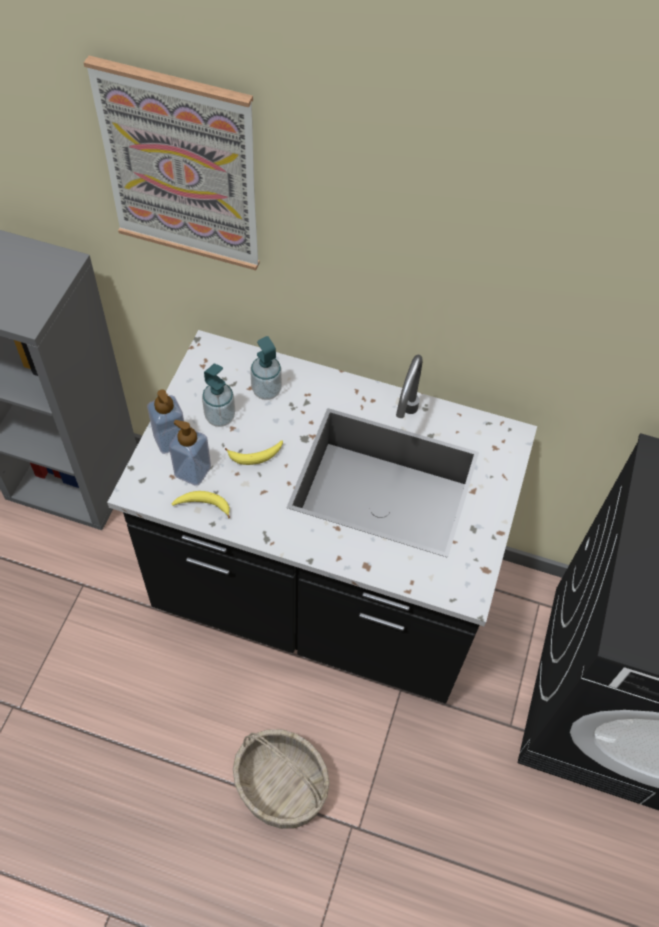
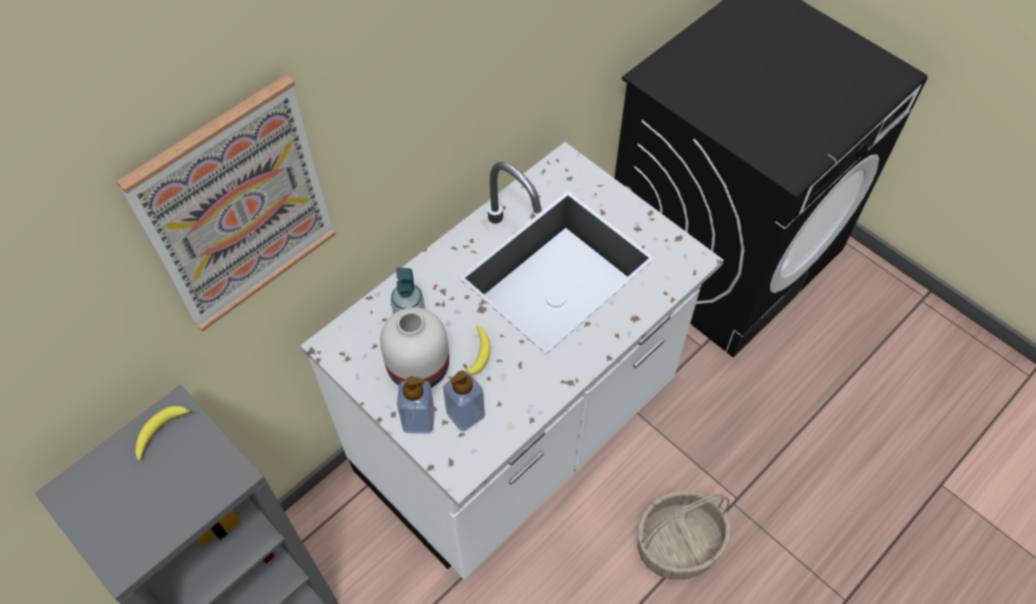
camera: 60 degrees left, 0 degrees up
(203, 505) = (508, 420): banana -> banana (161, 432)
(220, 417) = (417, 367): soap dispenser -> white vase
(321, 595) = (518, 432): black counter -> white counter

